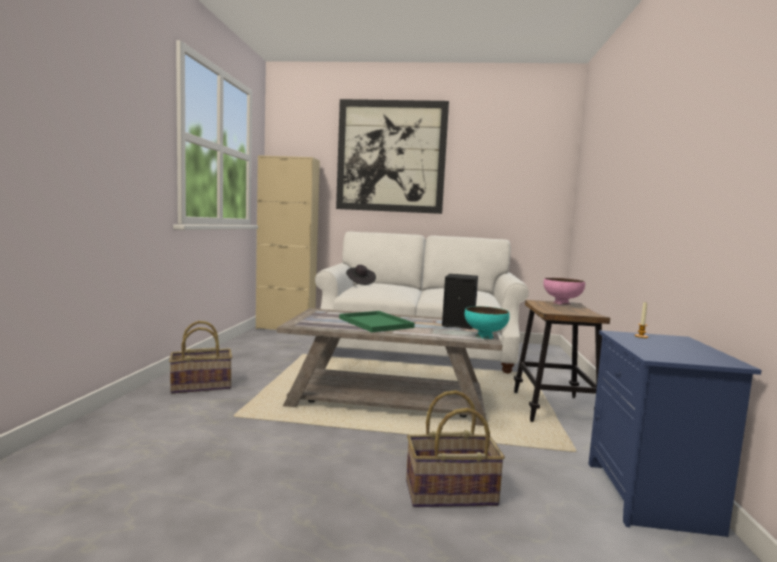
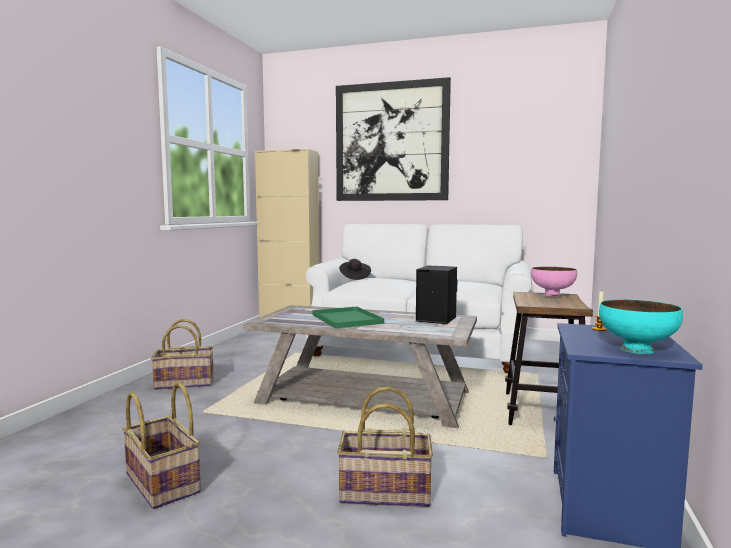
camera: 10 degrees right, 0 degrees up
(222, 494) = (164, 482): none -> basket
(485, 336) = (455, 332): turquoise bowl -> turquoise bowl (637, 349)

